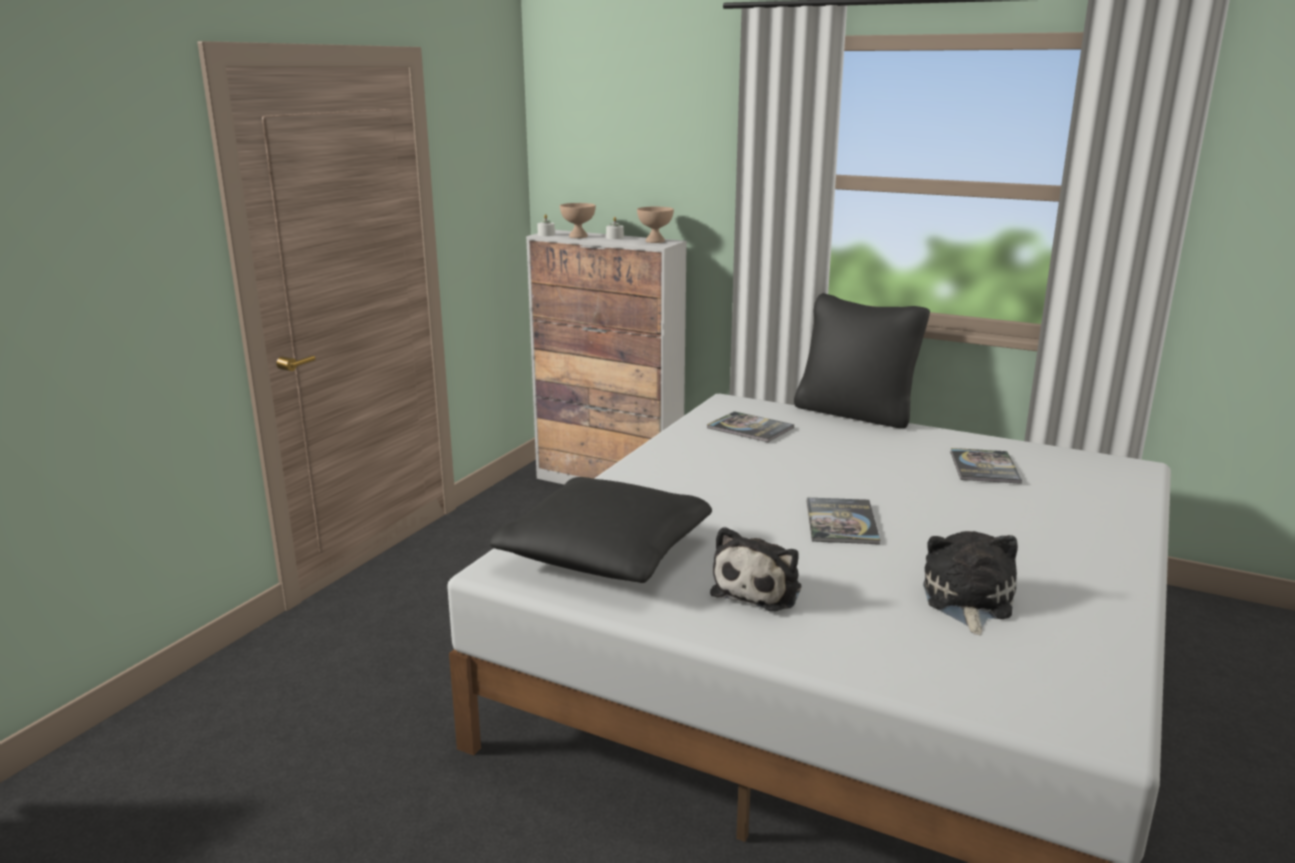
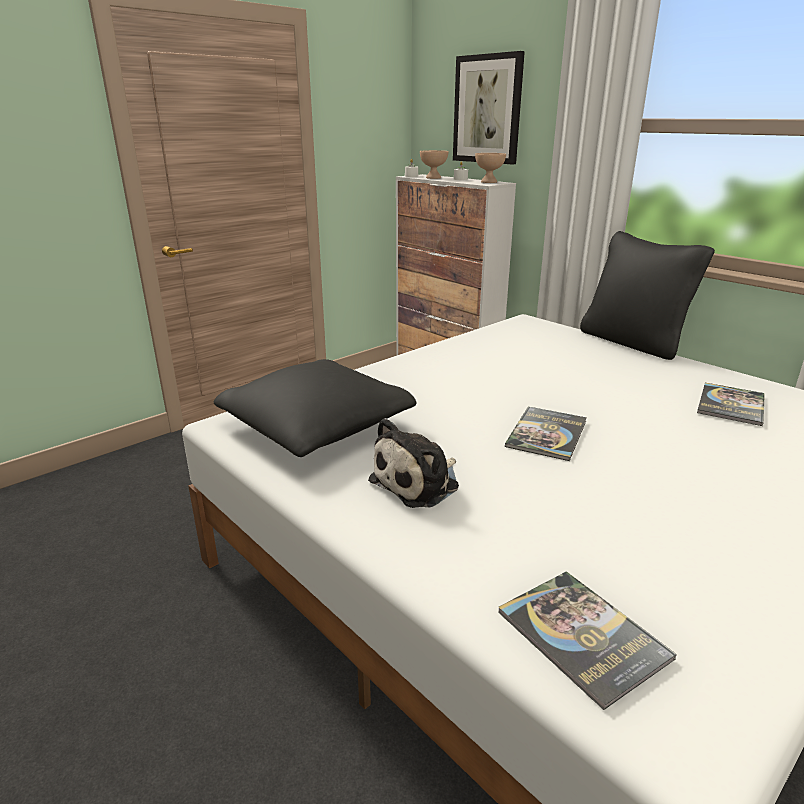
camera: 20 degrees right, 5 degrees up
(640, 156) = (487, 109): none -> picture
(750, 428) = (527, 343): book -> book (582, 635)
(967, 601) = (621, 538): plush toy -> none

